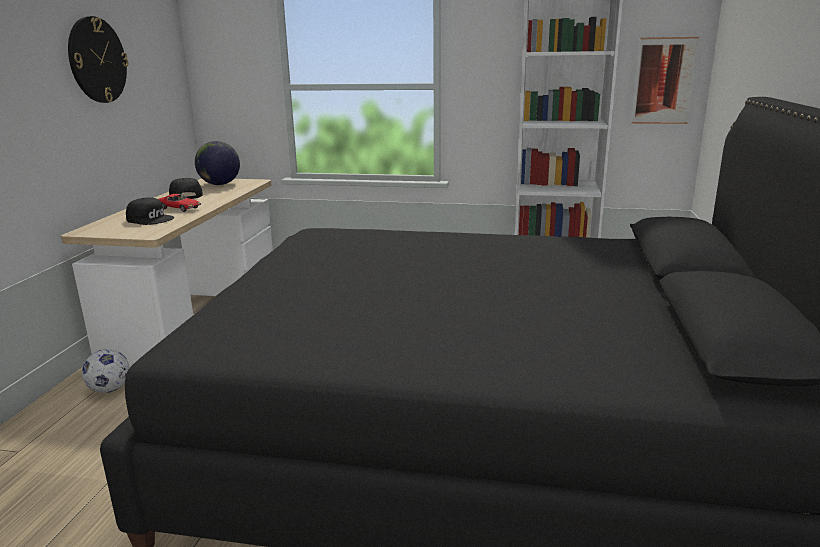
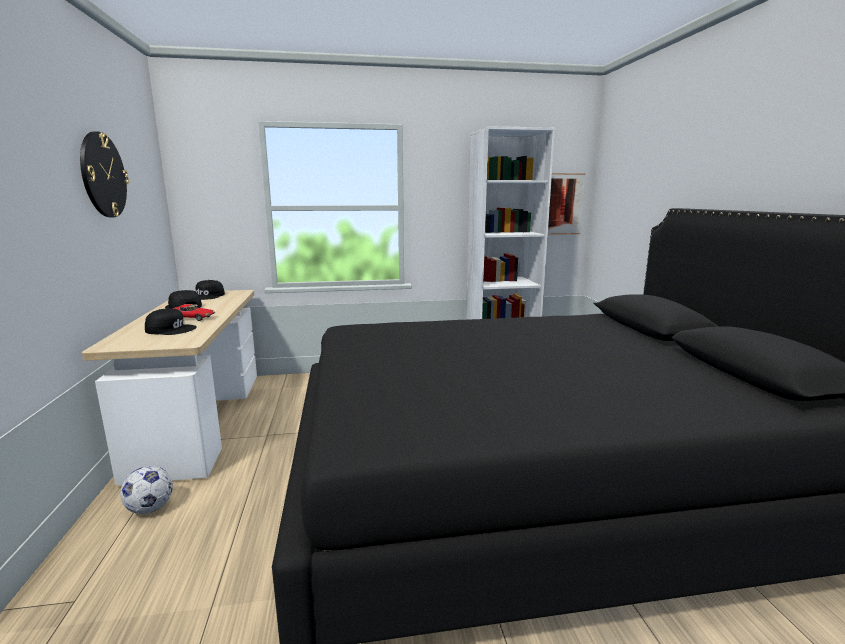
camera: 20 degrees left, 5 degrees down
(220, 184) = (208, 296): globe -> black cap

